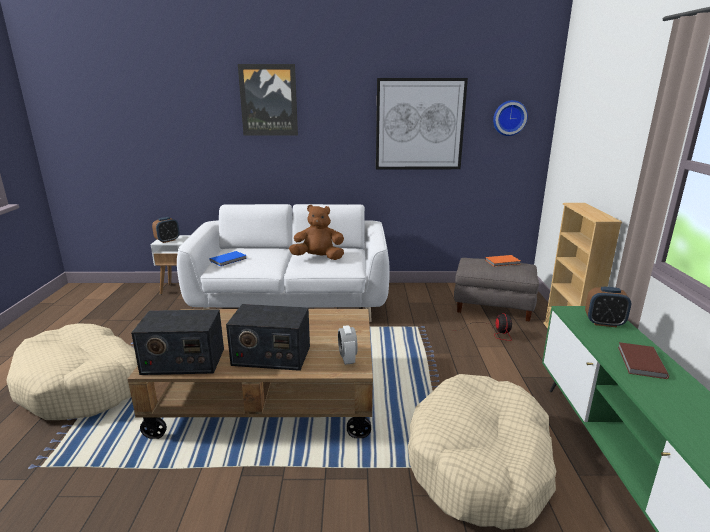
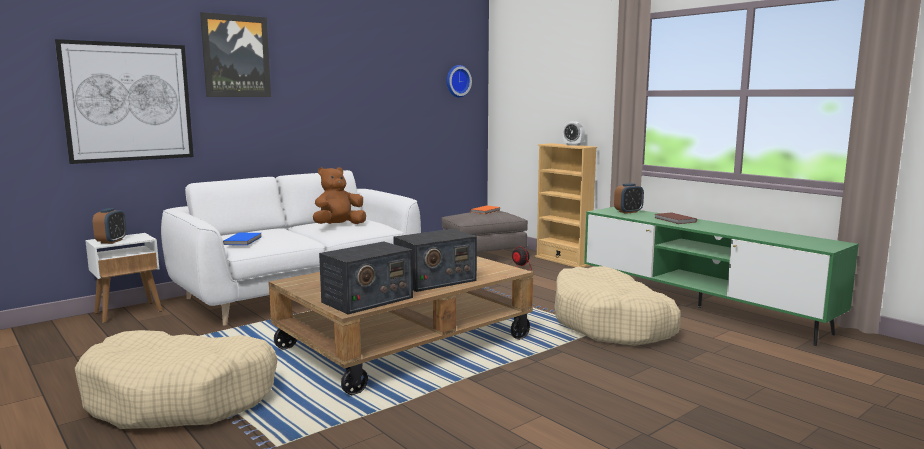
camera: 40 degrees left, 10 degrees down
(347, 359) = (495, 269): alarm clock -> alarm clock (573, 145)
(419, 124) = (387, 86): picture -> picture (128, 102)

